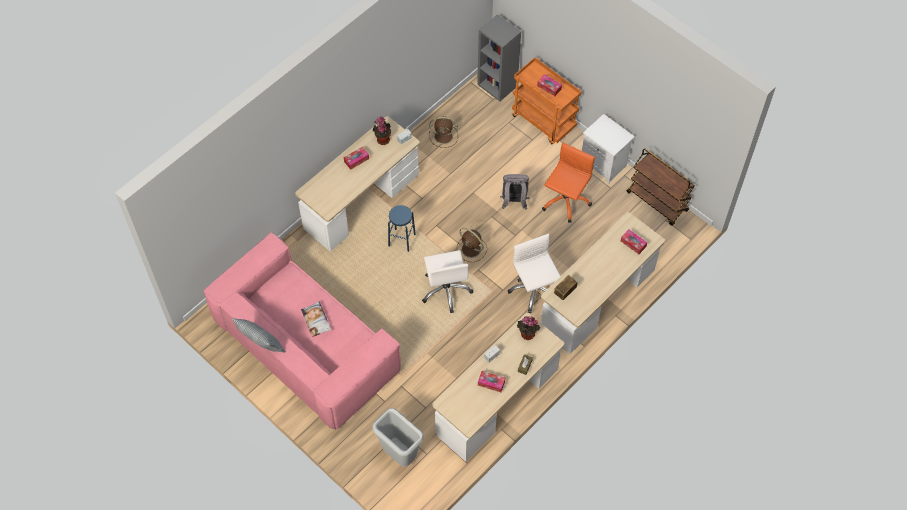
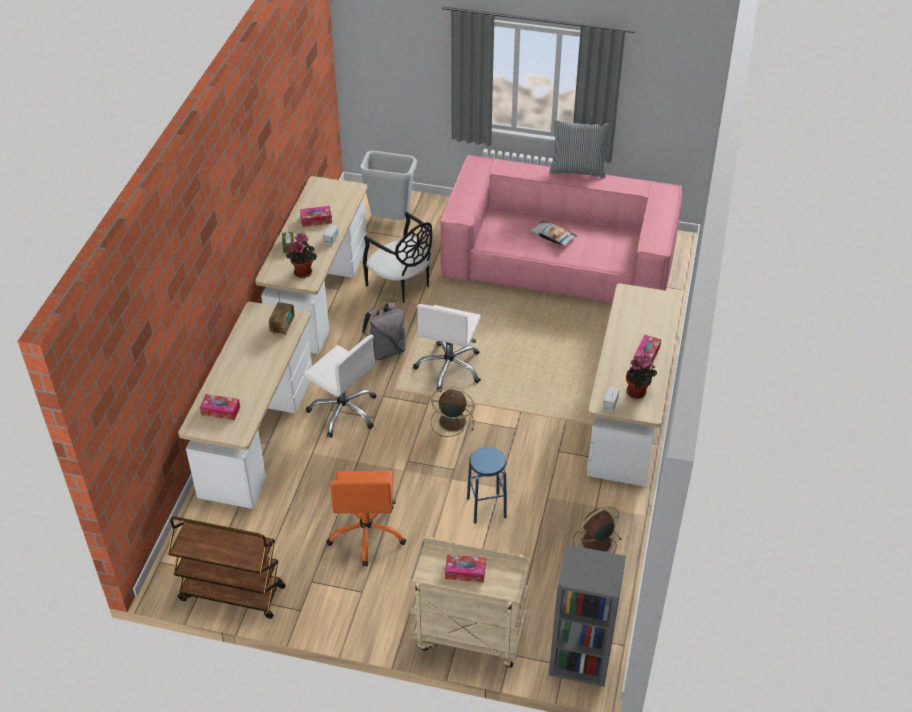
camera: 150 degrees right, 15 degrees down
(402, 240) = (543, 394): blue stool -> blue stool (486, 507)
(432, 381) = (401, 284): none -> black chair
(446, 290) = (449, 368): white office chair -> white office chair turned 120 degrees counterclockwise
(514, 202) = (436, 500): grey backpack -> grey backpack (386, 350)
(544, 122) = (468, 636): orange cart -> beige cart
(604, 164) = (338, 612): white nightstand -> none

